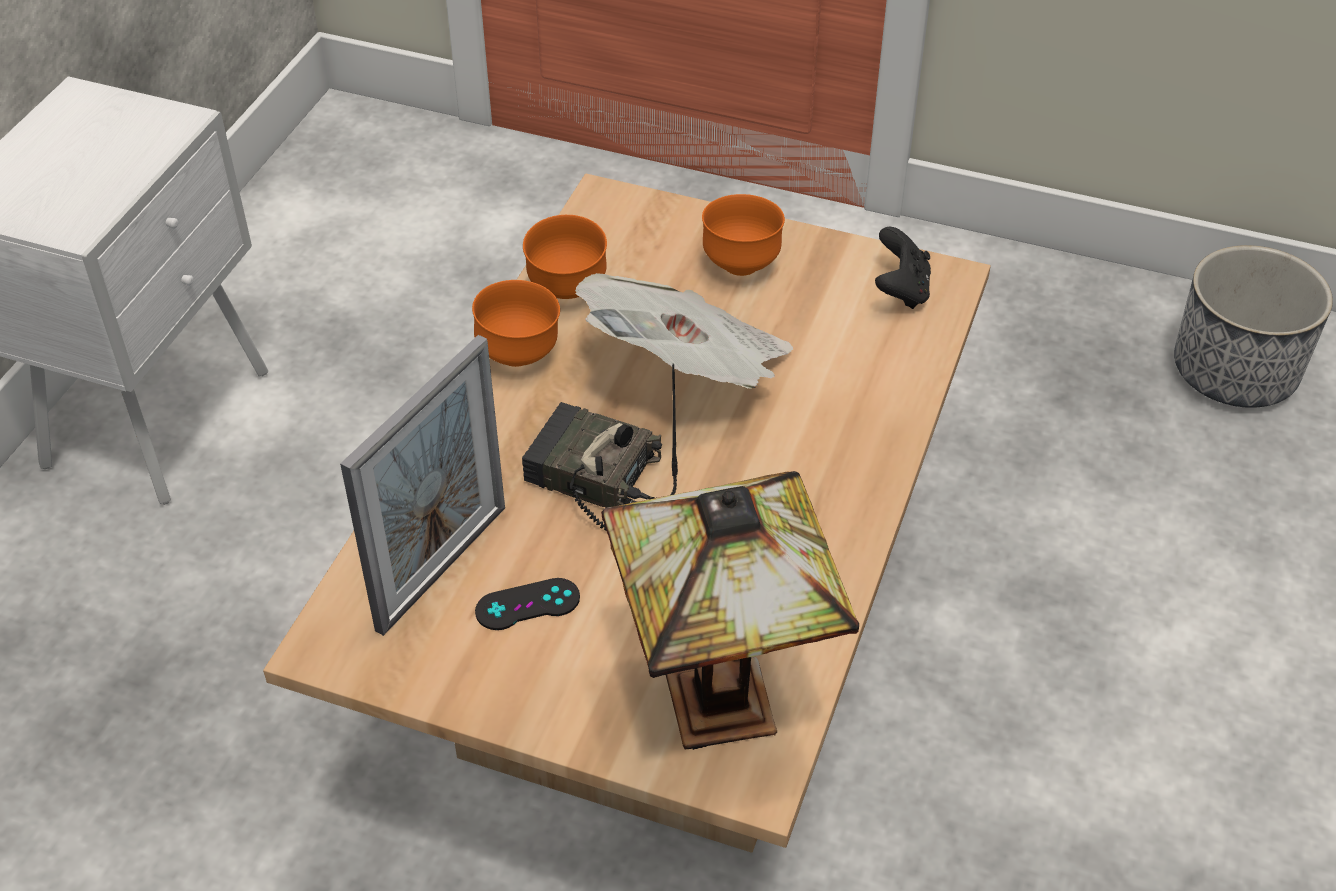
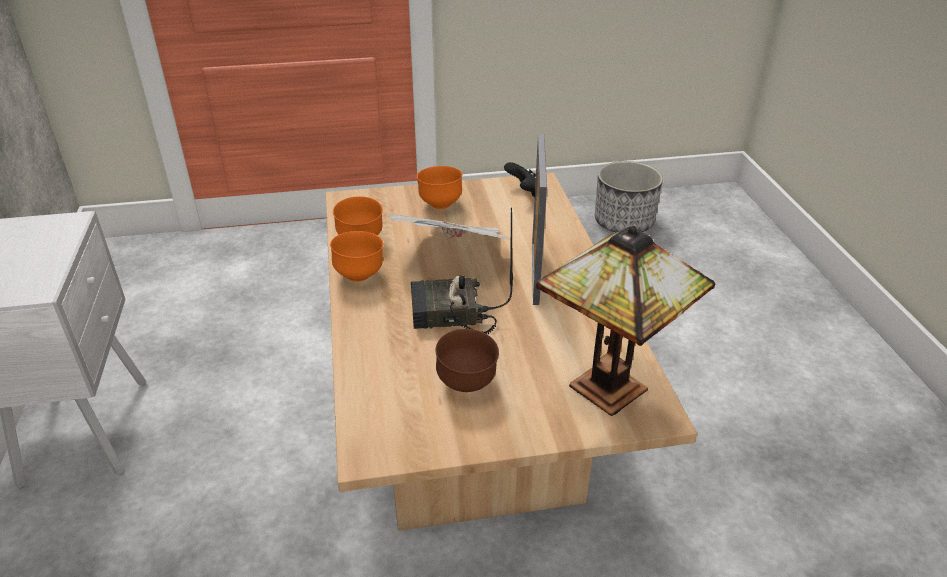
camera: 30 degrees left, 10 degrees down
(442, 567) = (403, 386): picture frame -> picture frame (535, 273)
(527, 604) = (467, 384): black game controller -> brown bowl

